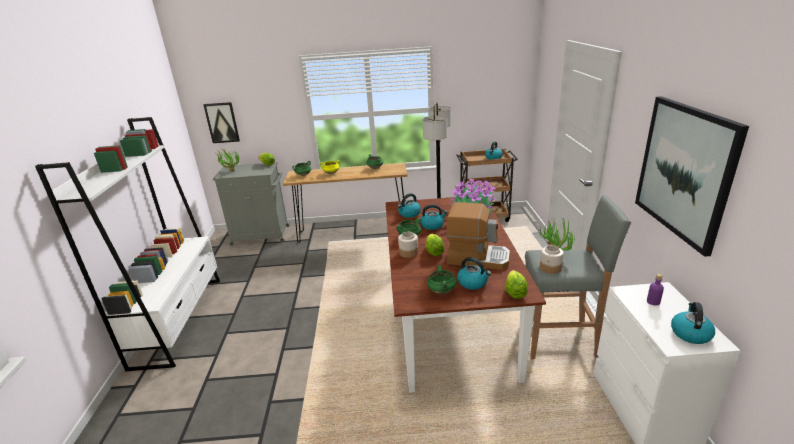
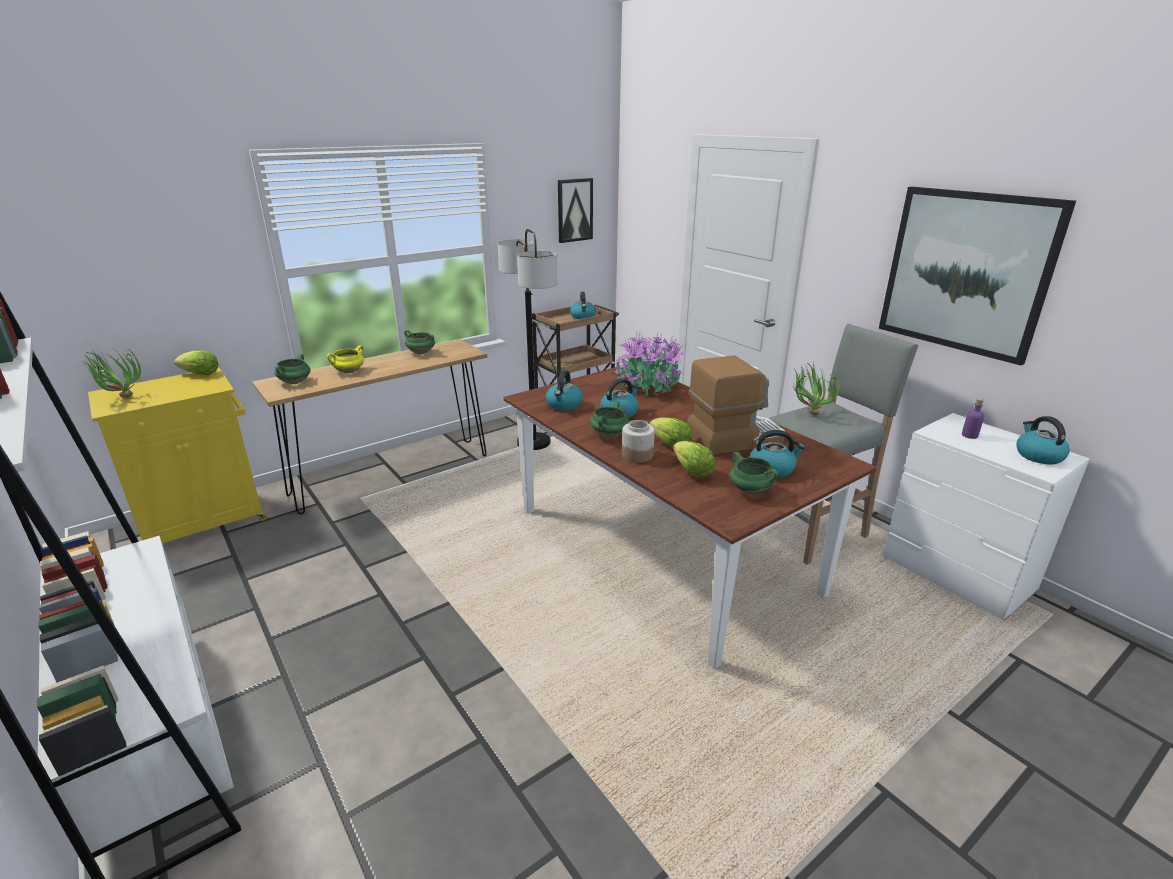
camera: 35 degrees left, 0 degrees up
(222, 122) = (75, 296): picture -> picture (574, 210)
(262, 235) = (205, 521): grey cabinet -> yellow cabinet
(514, 292) = (833, 466): lettuce -> lettuce (692, 472)
(550, 268) = (825, 430): jar -> none

